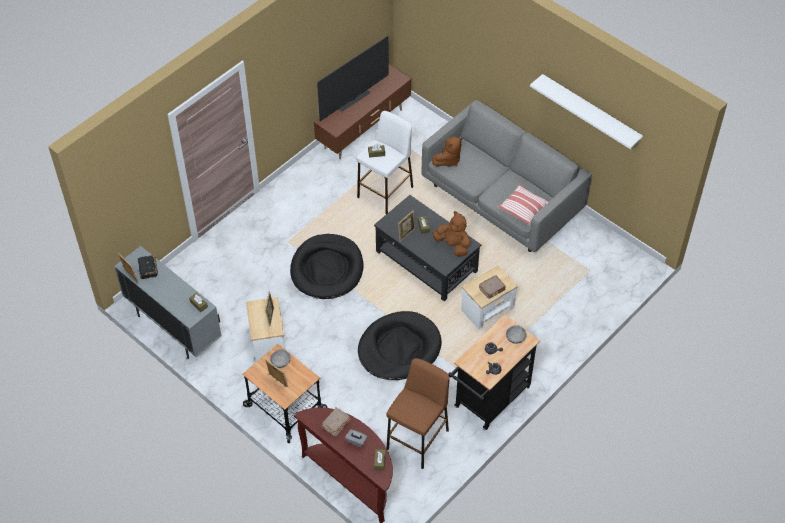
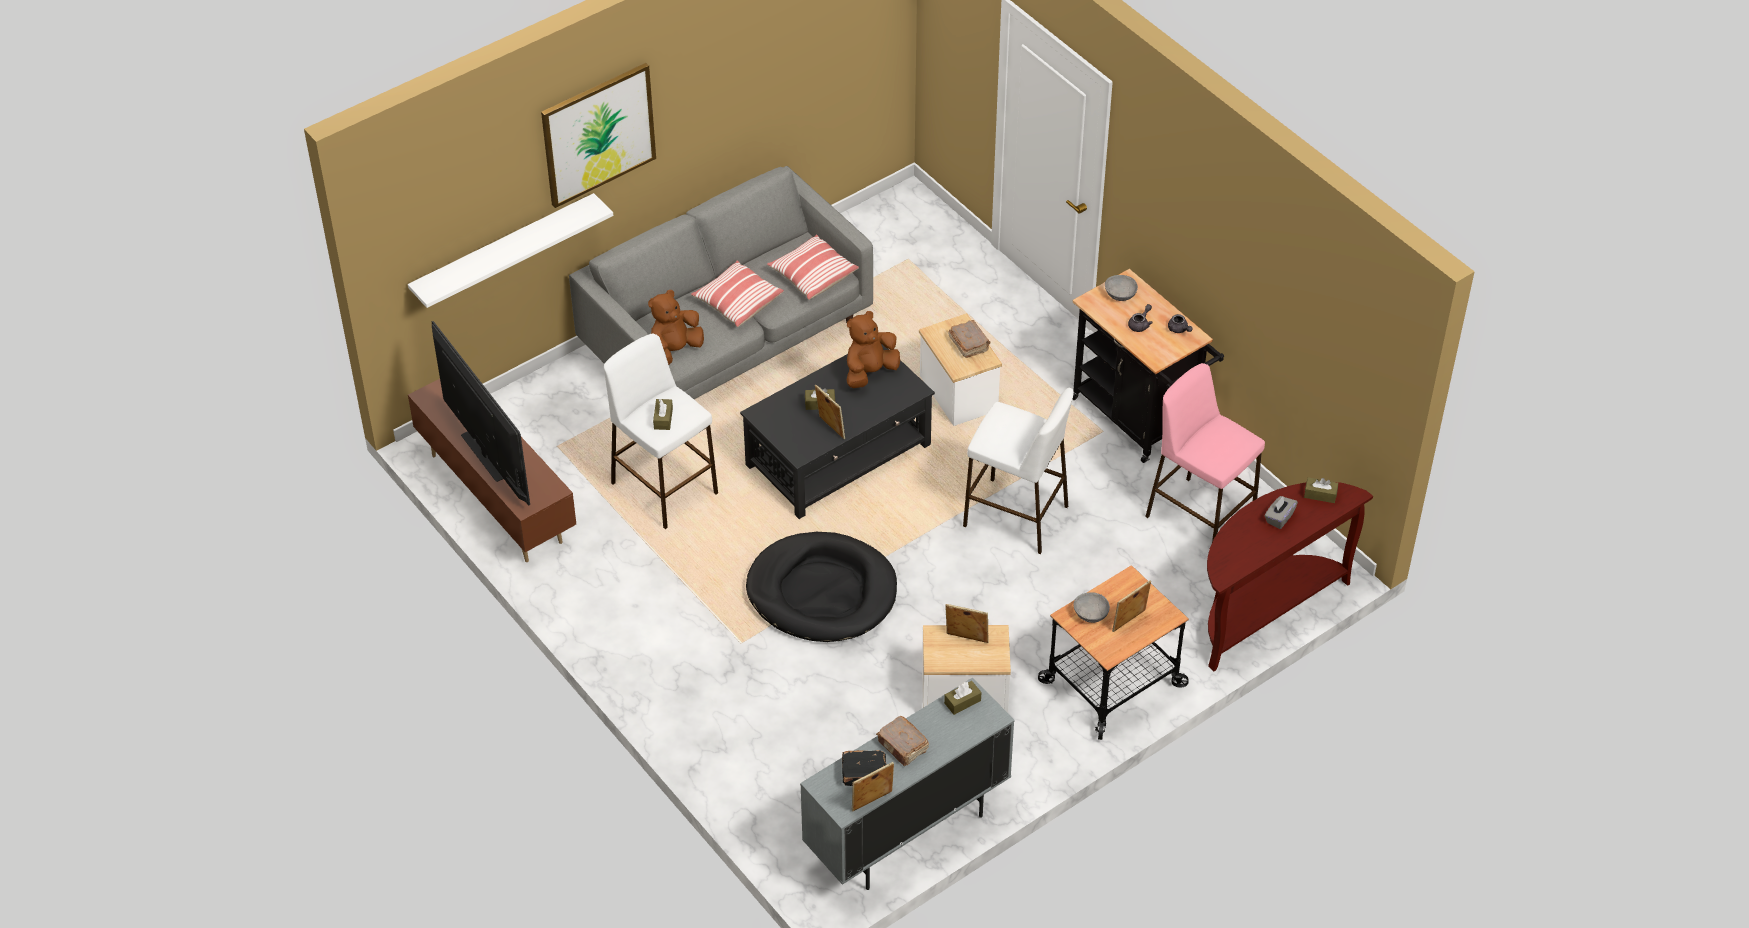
camera: 80 degrees left, 5 degrees down
(335, 424) = (1245, 540): brown book -> brown book (903, 746)
(399, 348) = (1016, 516): black dog bed -> white stool
(418, 439) = (1199, 517): brown stool -> pink stool
(448, 160) = (674, 351): brown plush toy -> brown plush toy turned 105 degrees counterclockwise
(492, 180) = (737, 302): none -> pillow
(504, 50) = (598, 134): none -> picture
(590, 111) = (760, 70): white shelf -> white shelf (503, 251)

